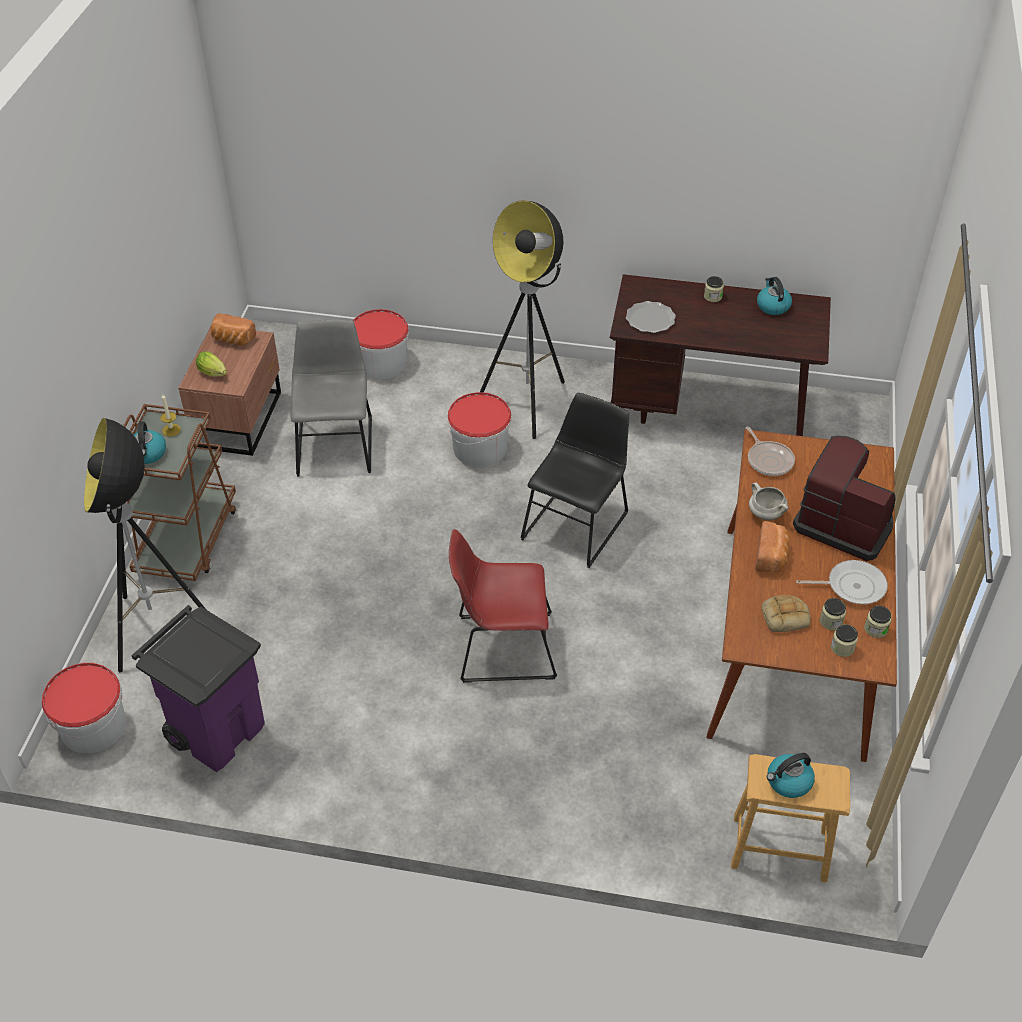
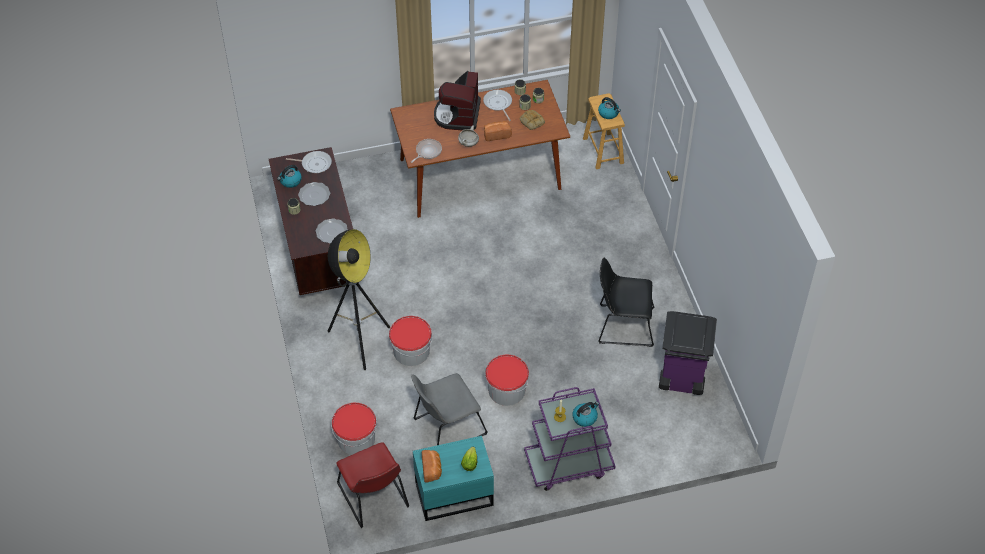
camera: 115 degrees left, 5 degrees up
(93, 726) = (714, 435): bucket -> bucket (506, 390)
(157, 630) = (639, 441): floor lamp -> none
(187, 539) = (568, 464): brown cart -> purple cart
(240, 419) = (452, 493): brown nightstand -> turquoise nightstand
(501, 647) = (556, 284): red chair -> red chair (374, 498)
(577, 523) = (449, 283): black chair -> black chair (622, 325)
(732, 321) = (314, 195): none -> plate
(798, 336) = (314, 164): none -> frying pan

